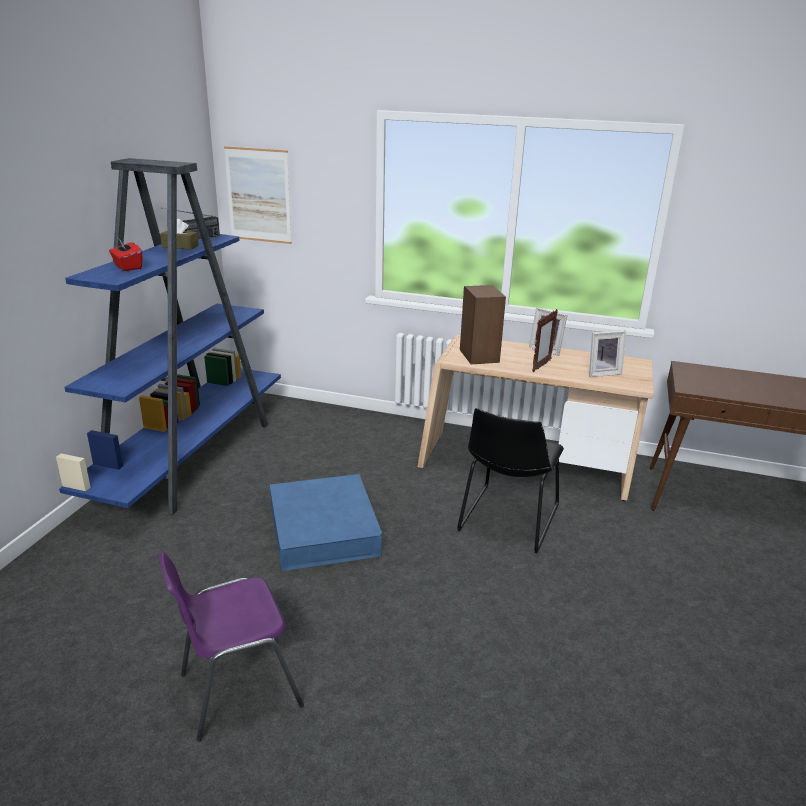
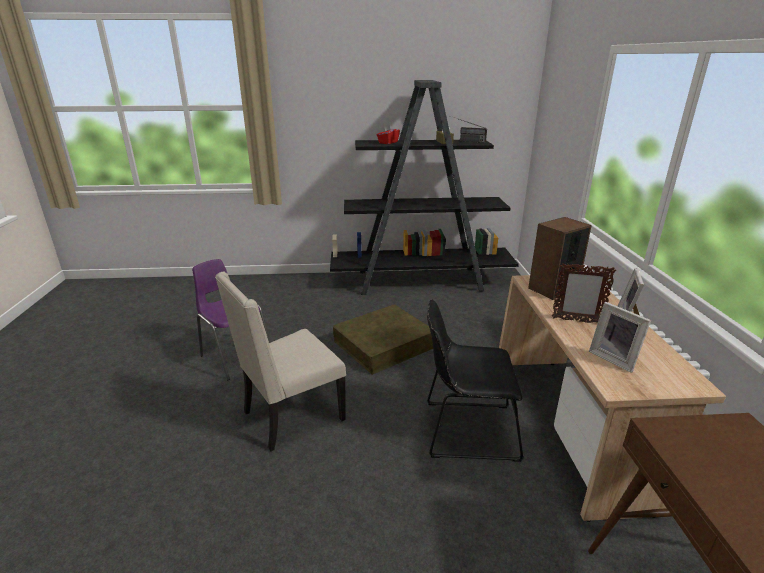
camera: 70 degrees right, 0 degrees up
(192, 456) = (421, 281): blue bookcase -> black bookcase
(258, 195) = (548, 122): picture -> none
(323, 530) = (384, 344): blue storage box -> brown storage box
(428, 645) = (291, 416): none -> beige chair

